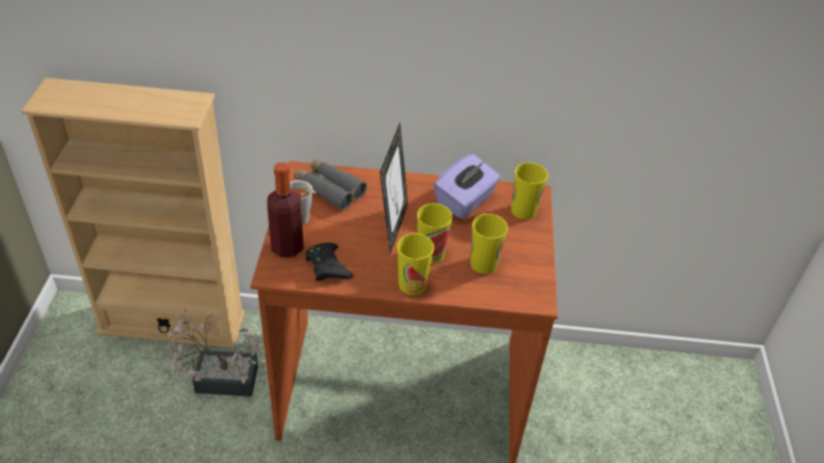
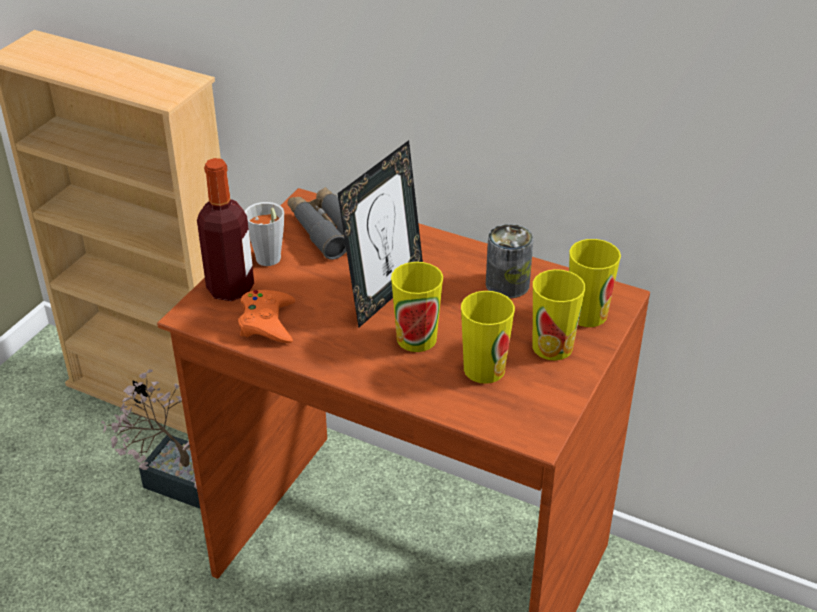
camera: 25 degrees right, 5 degrees down
(327, 266) = (267, 322): black game controller -> orange game controller
(412, 284) = (366, 371): cup -> cup (552, 347)
(465, 201) = (507, 284): purple tissue box -> can

